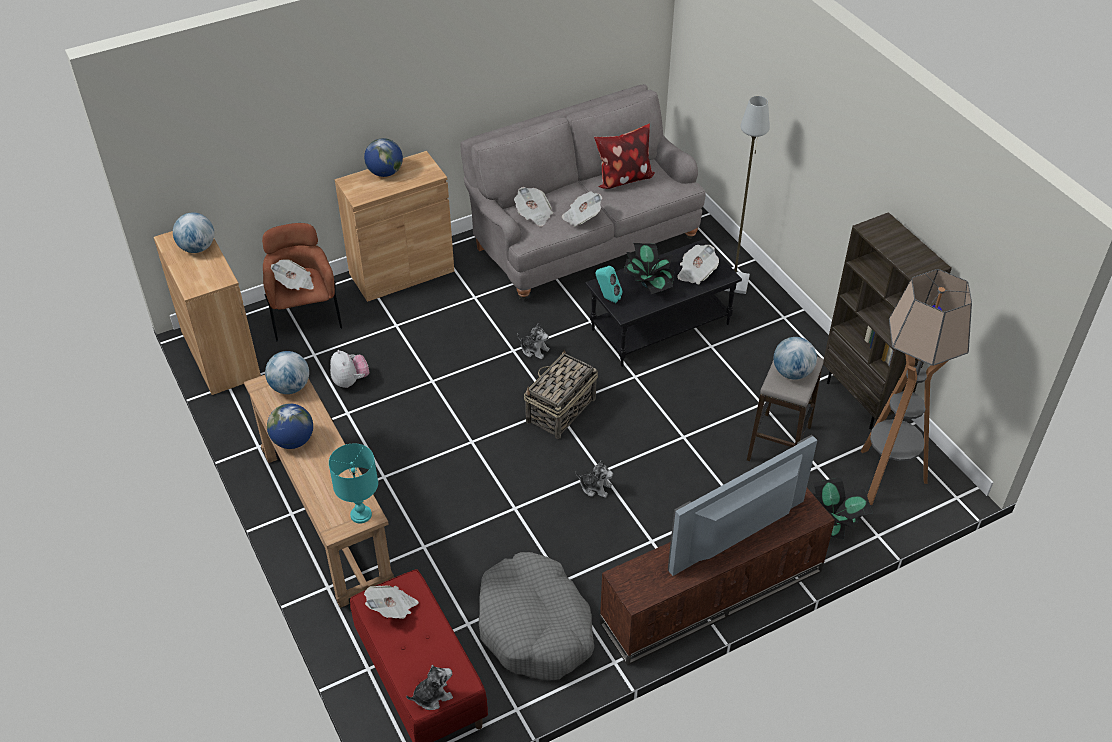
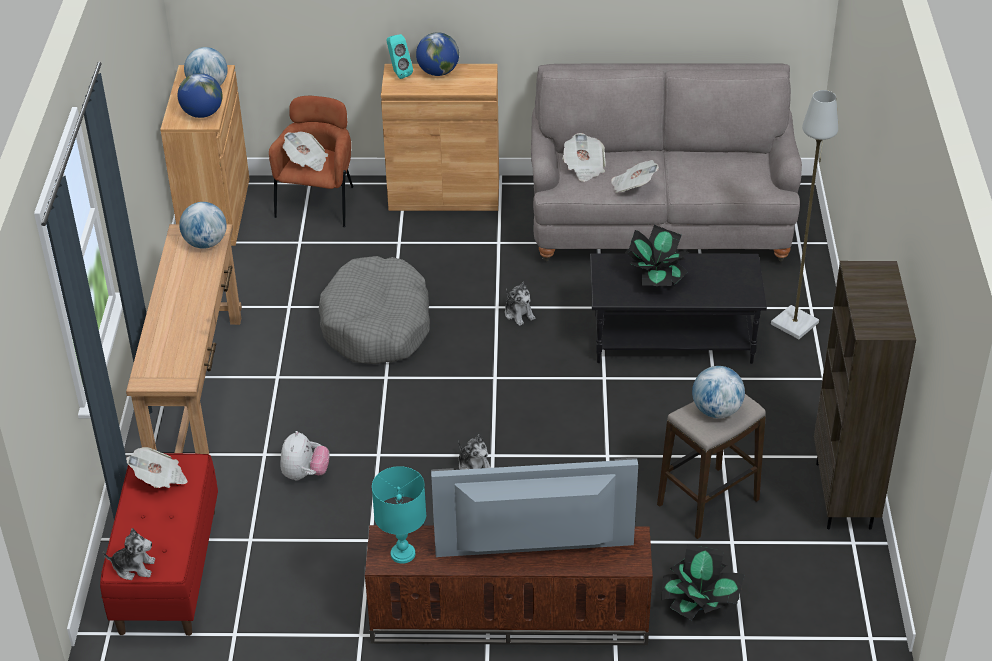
camera: 30 degrees right, 5 degrees down
(293, 441) = (170, 290): globe -> globe (202, 114)
(350, 381) = (314, 278): plush toy -> plush toy (305, 474)
(361, 515) = (177, 377): turquoise table lamp -> turquoise table lamp (403, 554)
(535, 627) = (311, 570): grey dog bed -> grey dog bed (377, 325)
(560, 410) = (498, 381): basket -> none
(607, 298) = (600, 276): turquoise speaker -> turquoise speaker (398, 73)
(623, 179) = (712, 162): pillow -> none
(696, 272) = (719, 284): newspaper -> none
(886, 478) = (802, 585): floor lamp -> none

